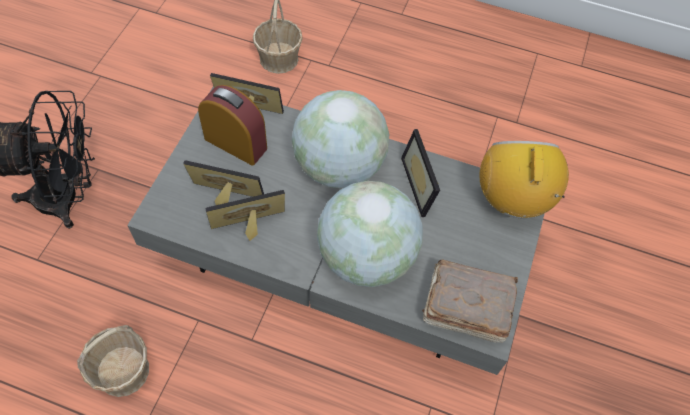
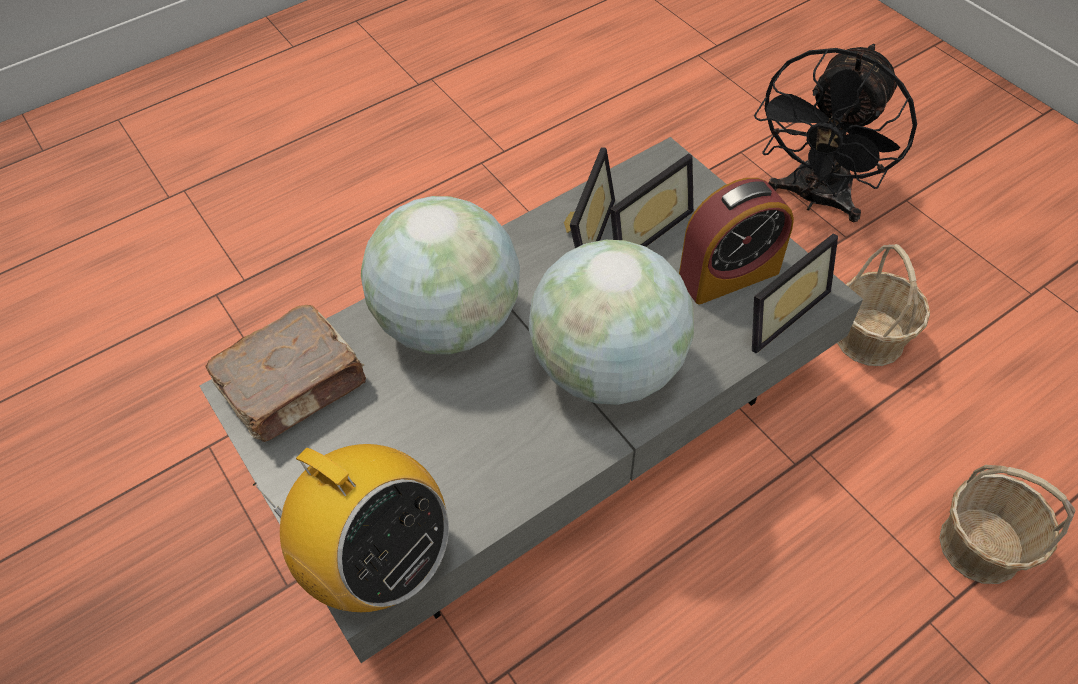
camera: 130 degrees right, 5 degrees down
(122, 371) = (556, 173): basket -> basket (869, 337)
(423, 184) = (499, 456): picture frame -> none

